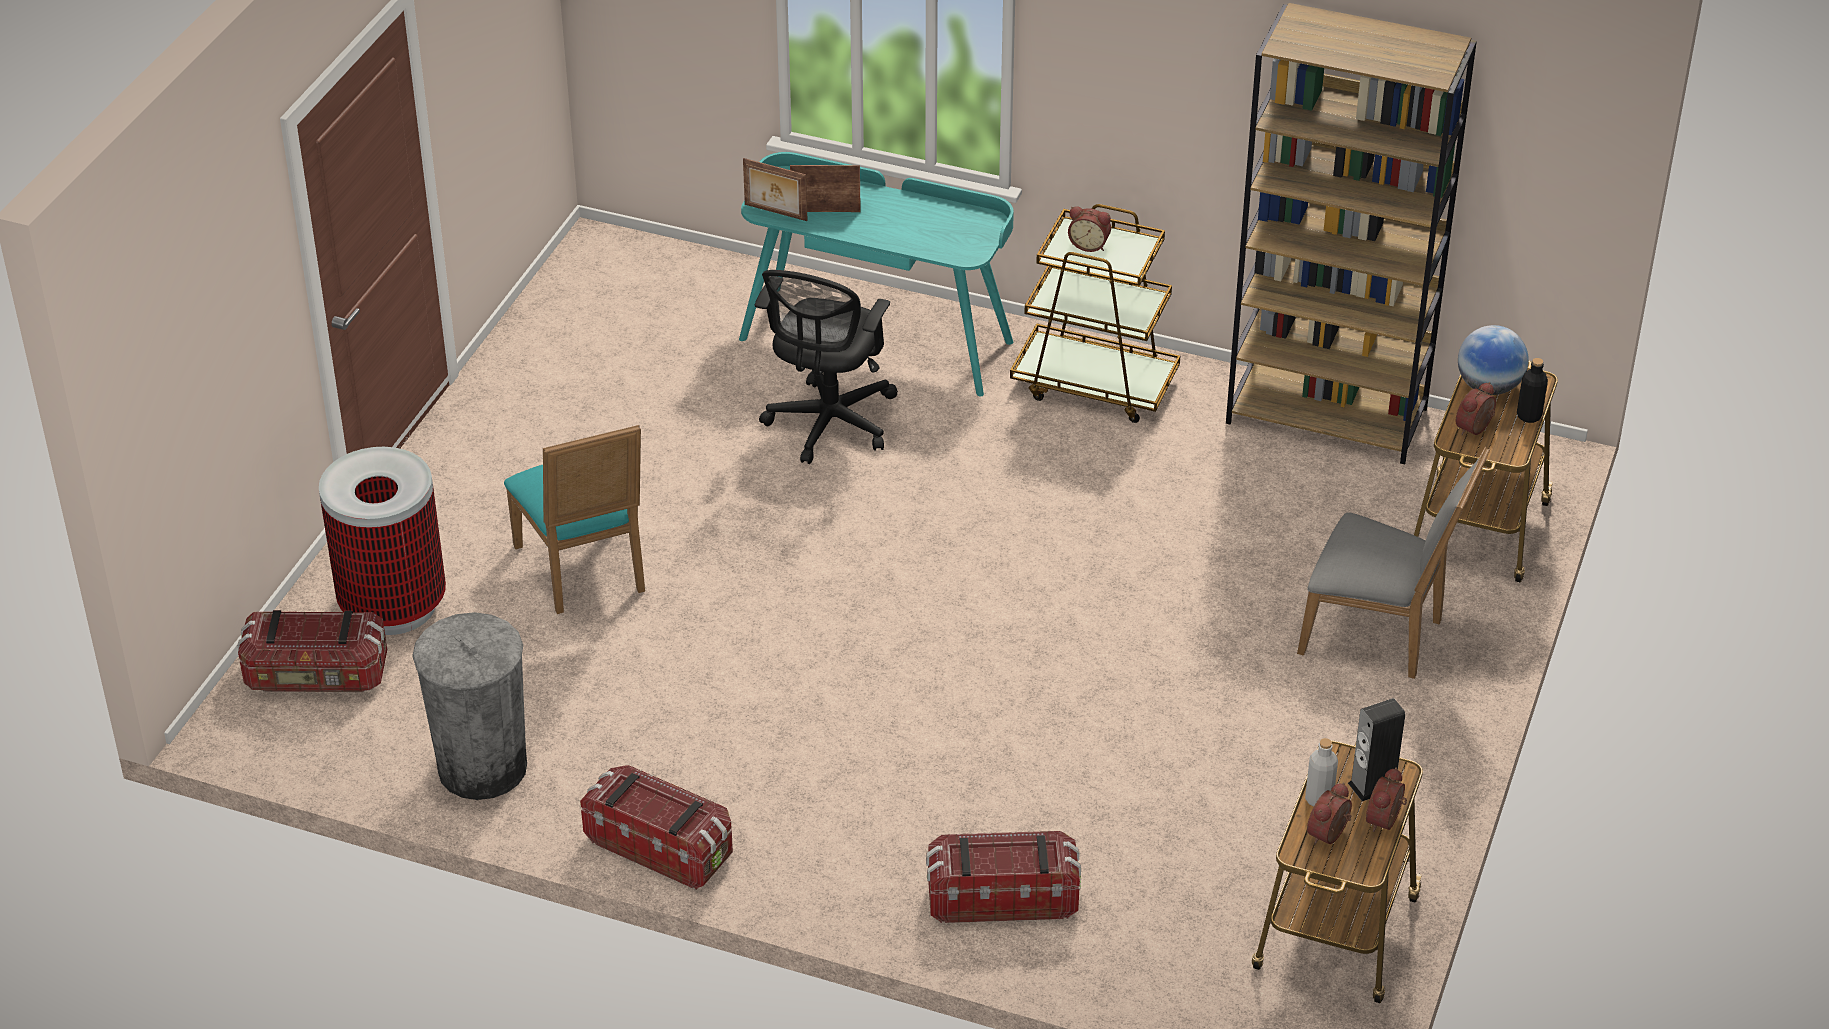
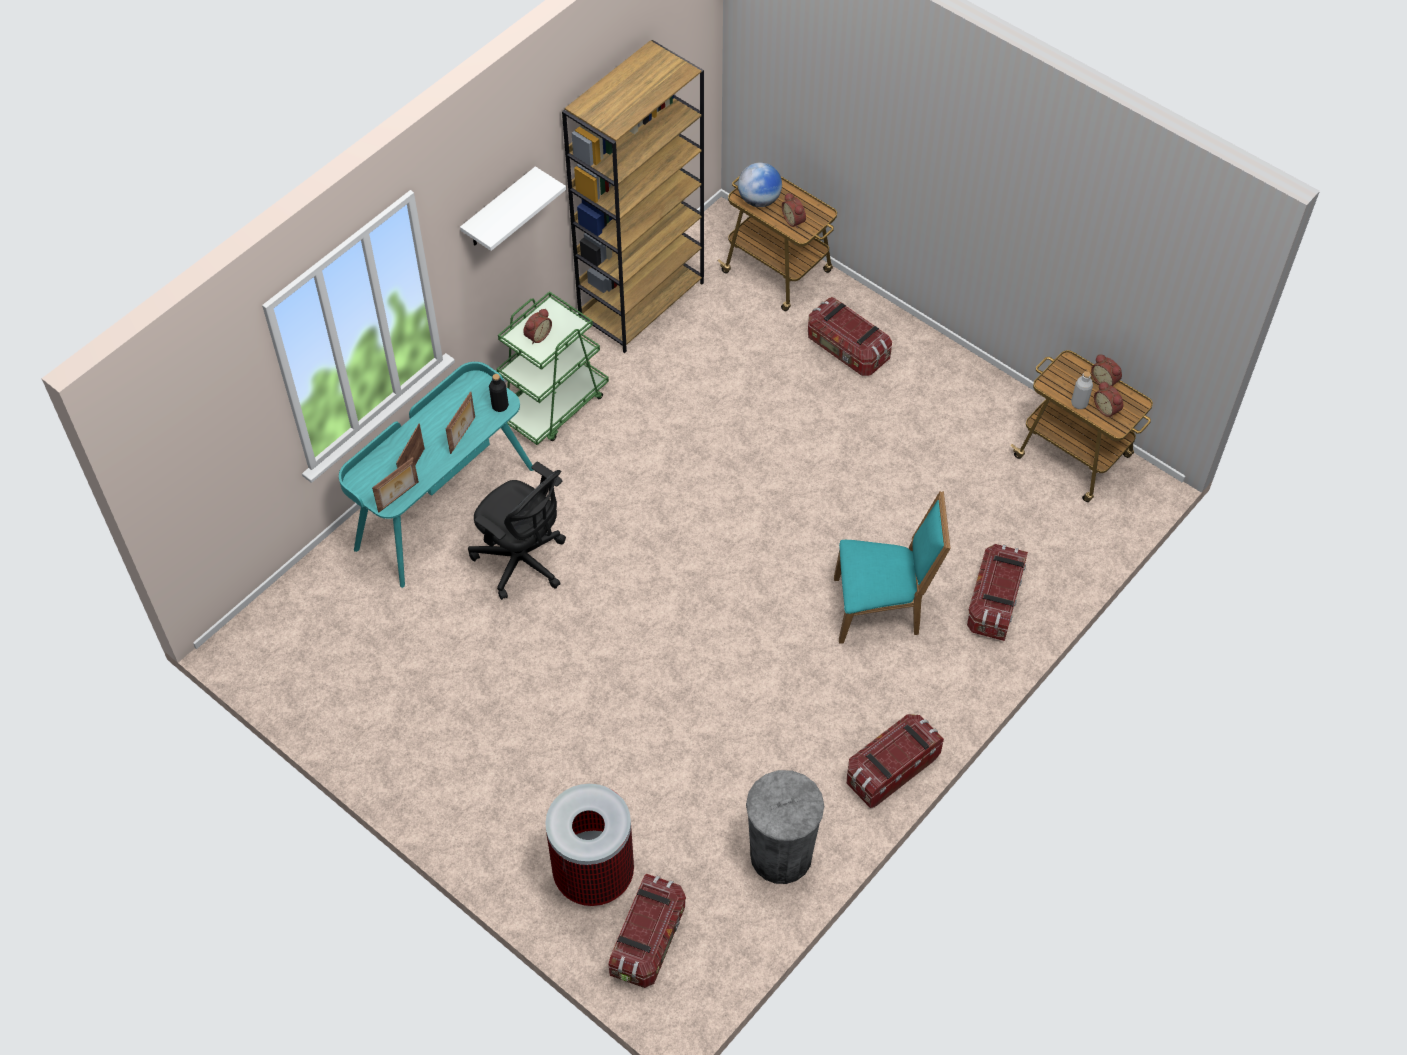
camera: 70 degrees left, 15 degrees up
(586, 572) = (610, 745): turquoise chair -> turquoise chair (882, 608)
(898, 235) = (463, 435): none -> picture frame
(1095, 385) = (553, 405): brown cart -> green cart
(1149, 56) = (499, 209): none -> white shelf
(1372, 786) = (1075, 376): speaker -> none
(1379, 635) = (847, 350): grey chair -> storage box
(1529, 416) = (794, 193): black bottle -> black bottle (500, 406)

